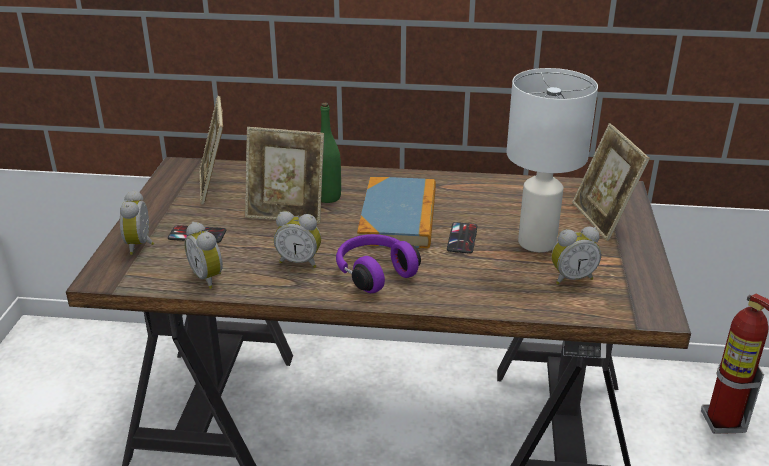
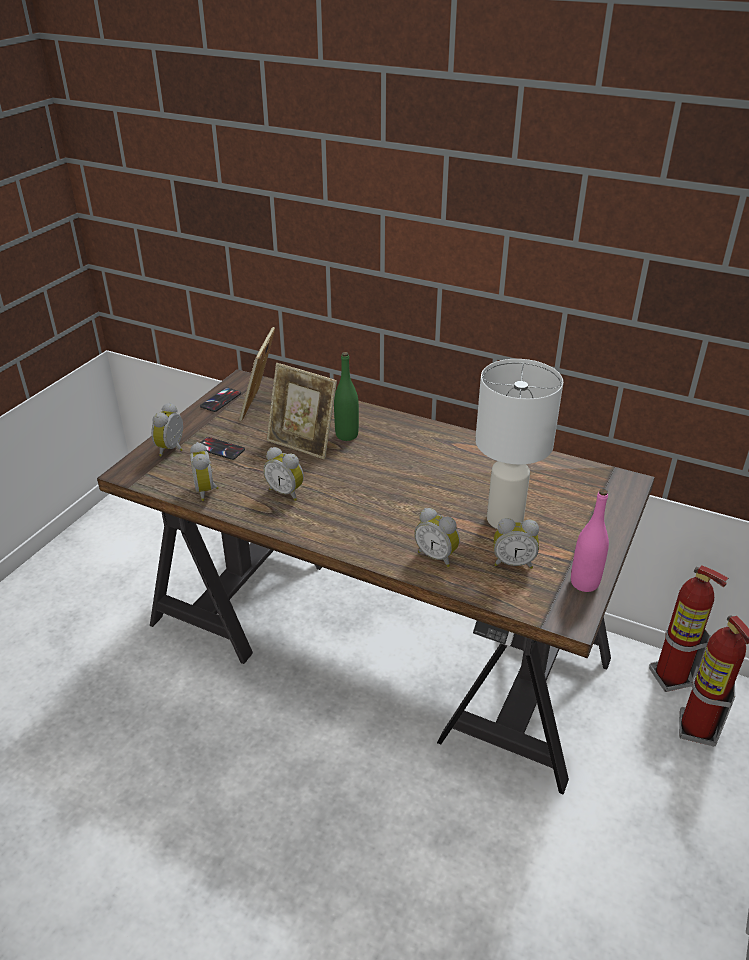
camera: 20 degrees right, 5 degrees up
(374, 273) = (341, 517): purple headphones -> none
(398, 217) = (395, 467): book -> none
(462, 238) = (438, 500): phone -> phone (221, 400)
(495, 288) = (437, 556): none -> alarm clock
(602, 220) = (583, 510): picture frame -> none
(648, 281) = (584, 583): none -> pink bottle
(677, 382) = (671, 678): none -> fire extinguisher

